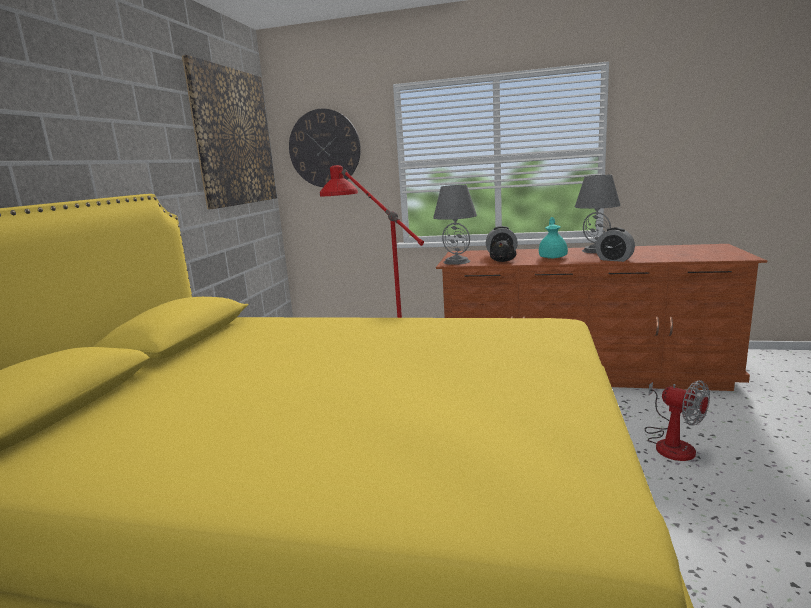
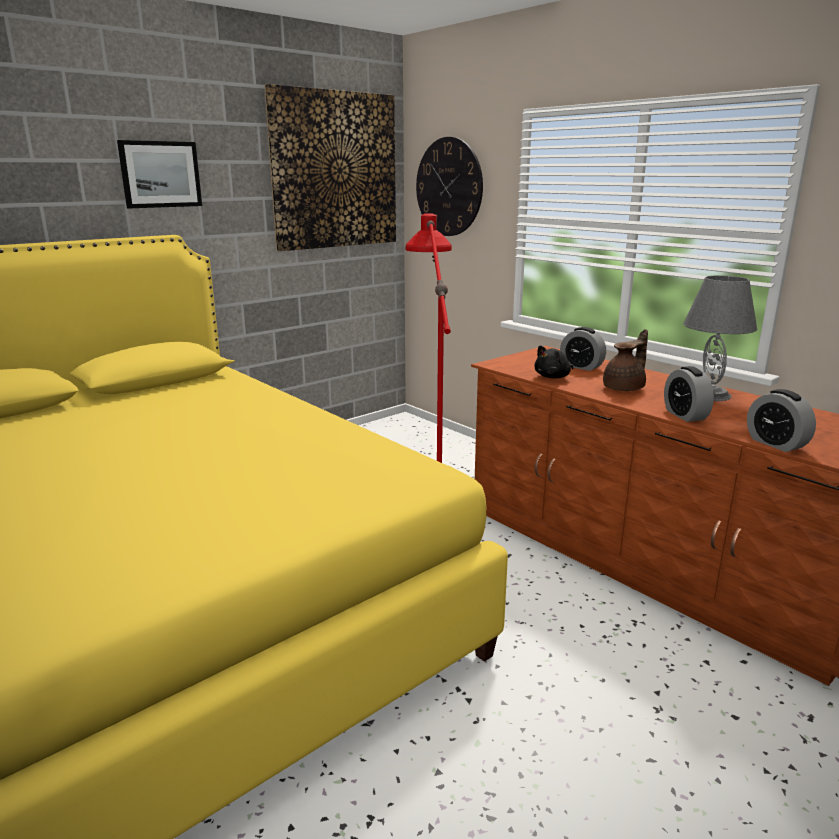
camera: 35 degrees right, 5 degrees up
(116, 134) = (160, 174): none -> picture
(456, 261) = (506, 363): grey table lamp -> none
(553, 257) = (625, 388): turquoise teapot -> brown teapot
(671, 443) = (596, 696): fan -> none
(680, 259) = (776, 443): none -> alarm clock

